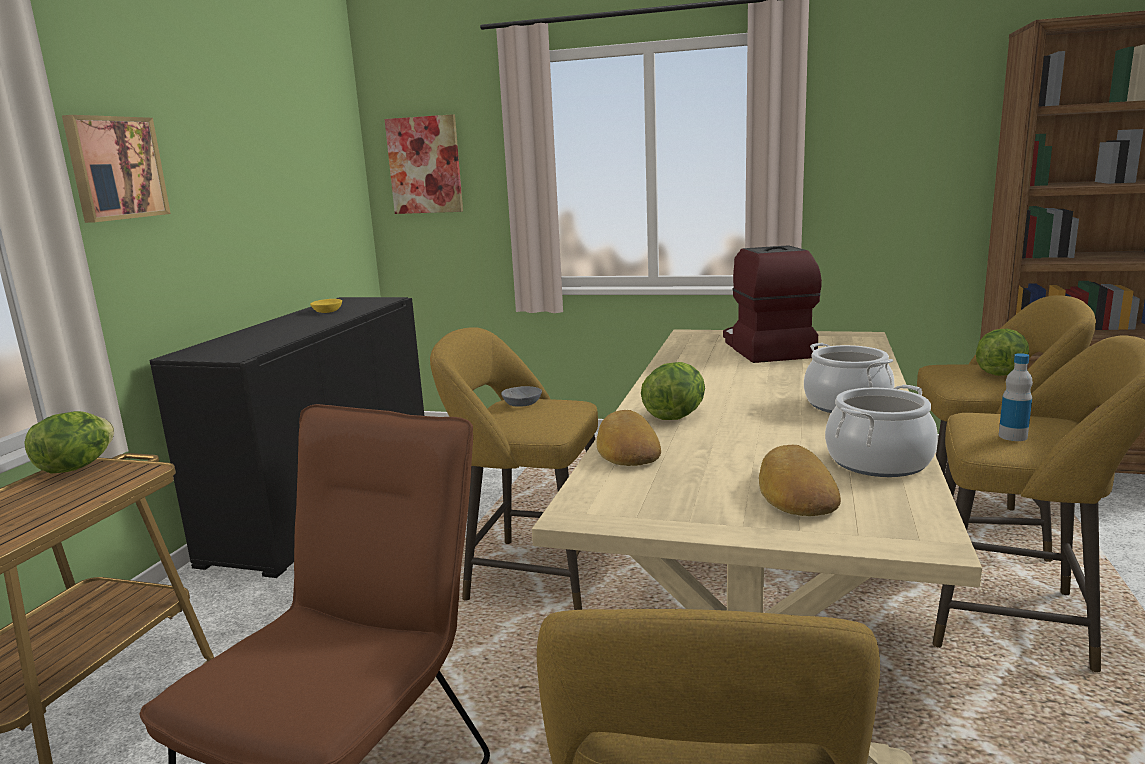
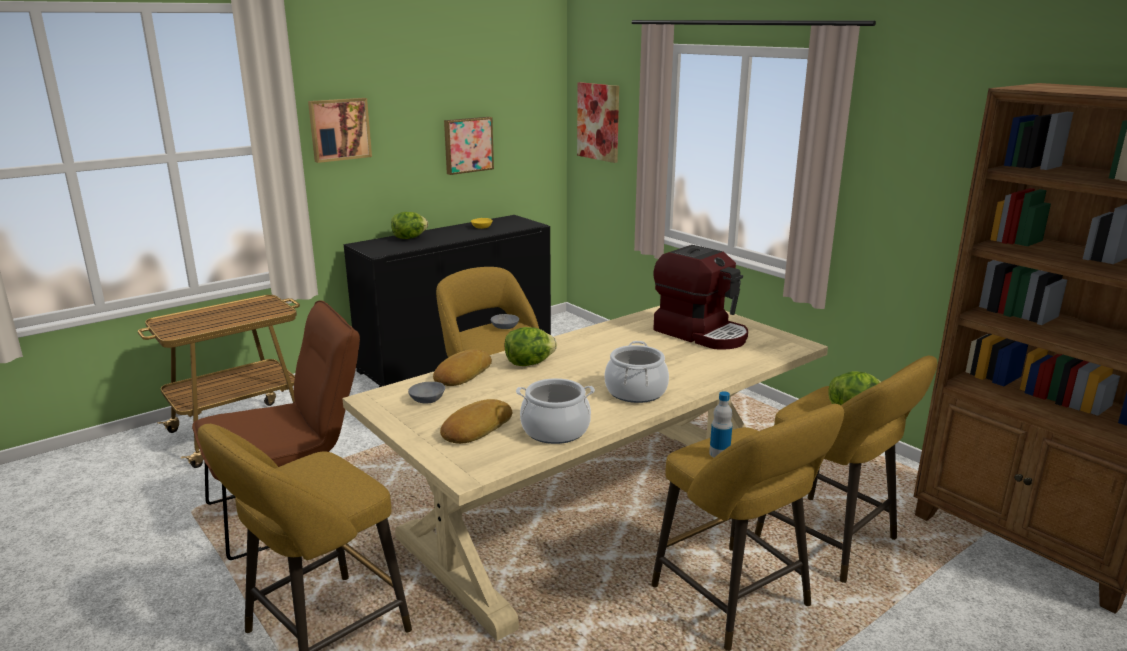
camera: 35 degrees right, 5 degrees up
(77, 467) = (263, 300): lettuce -> lettuce (409, 238)
(277, 201) = (467, 145): none -> picture
(654, 486) = (427, 399): none -> grey bowl
(765, 349) = (701, 333): coffee machine -> coffee machine turned 105 degrees clockwise

